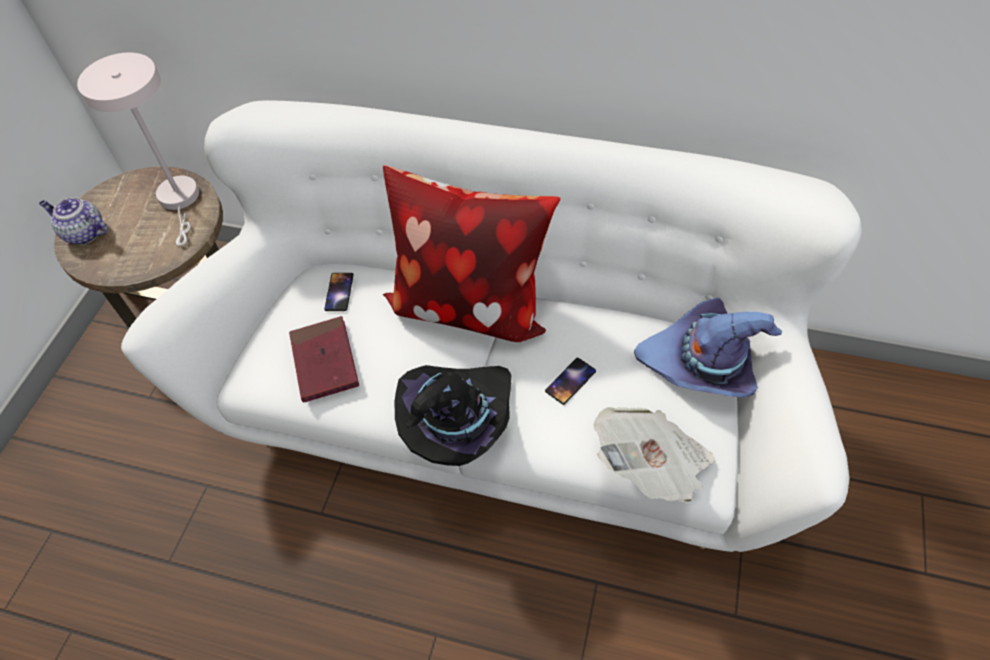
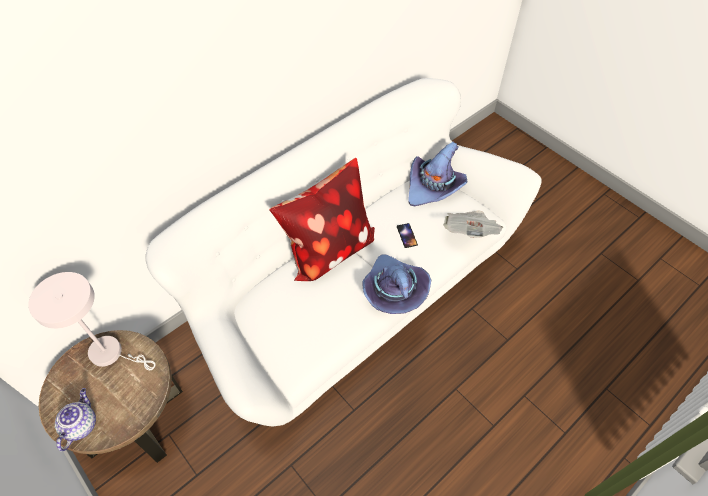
camera: 60 degrees left, 0 degrees up
(84, 233) = (81, 425): teapot -> teapot turned 135 degrees clockwise
(324, 361) = (312, 329): red book -> none
(339, 292) = (270, 301): phone -> none
(457, 419) = (393, 290): black hat -> purple hat

